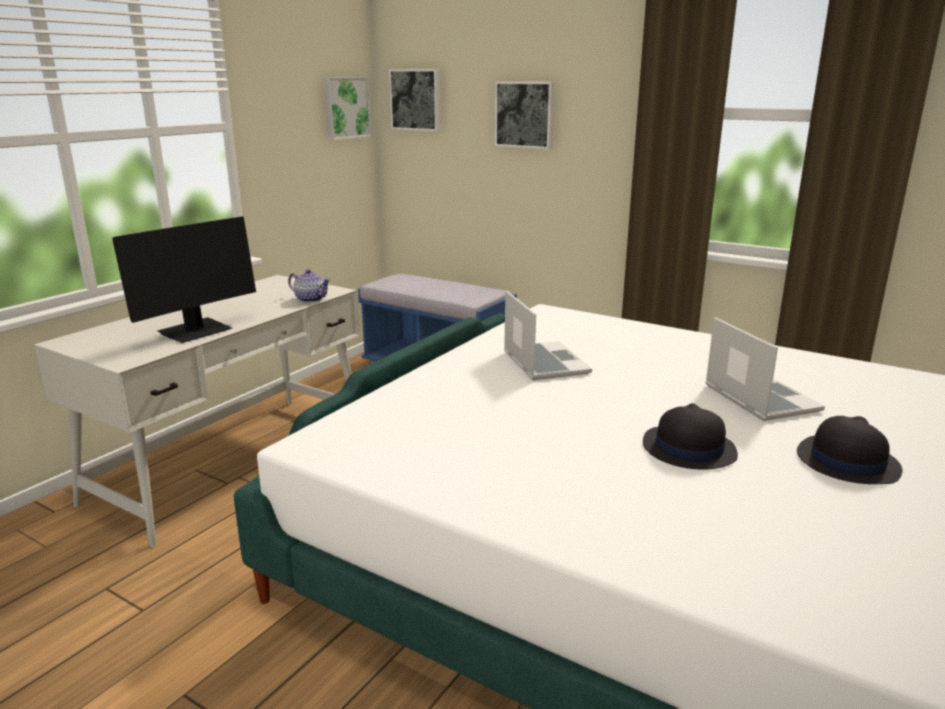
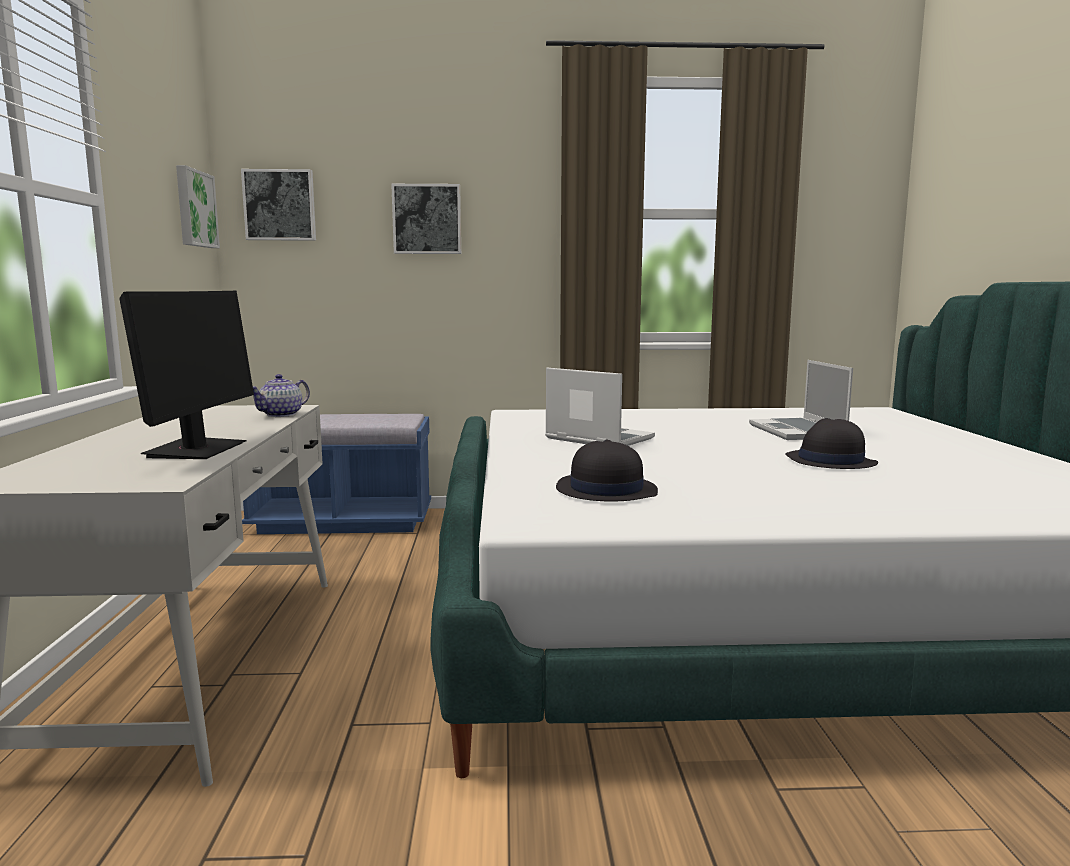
camera: 35 degrees left, 10 degrees down
(310, 299) = (282, 414): teapot -> teapot turned 135 degrees clockwise
(758, 398) = (798, 432): laptop -> laptop turned 135 degrees counterclockwise
(846, 461) = (926, 449): black hat -> black hat (605, 490)

